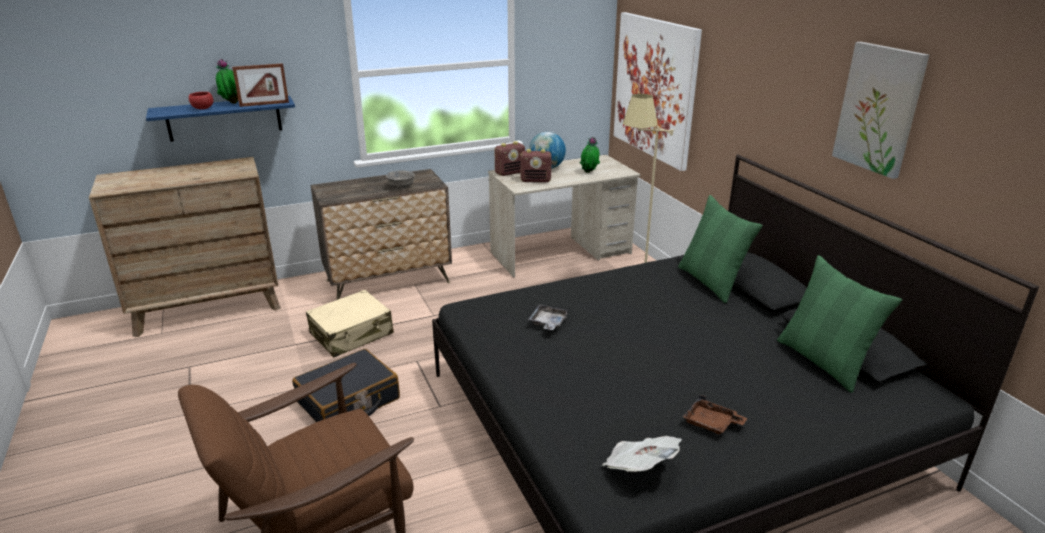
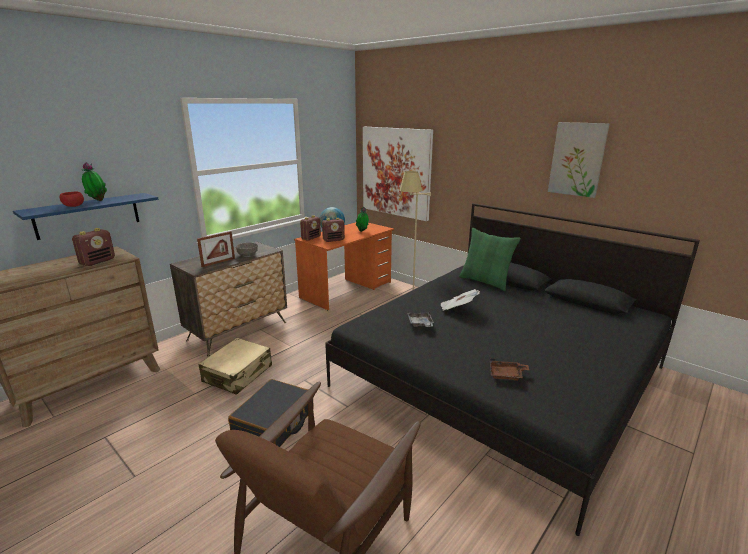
camera: 25 degrees left, 5 degrees down
(218, 174) = (98, 261): none -> radio
(264, 104) = (130, 199): picture frame -> picture frame (218, 262)
(561, 253) = (347, 290): beige desk -> orange desk
(639, 467) = (566, 395): newspaper -> newspaper (457, 309)
(711, 423) = (573, 358): brown tray -> brown tray (506, 375)
(823, 362) = (586, 310): green pillow -> none

